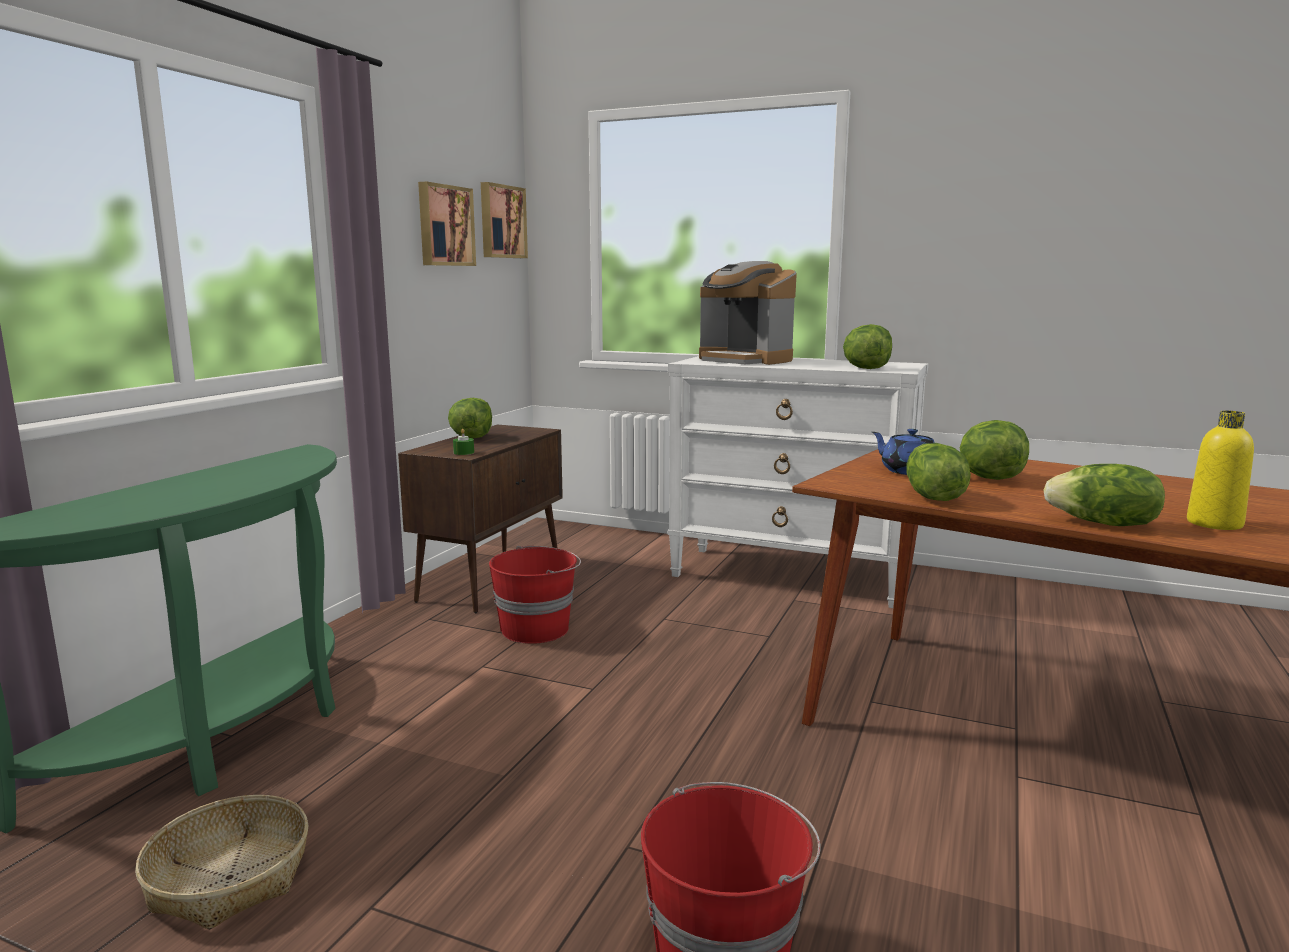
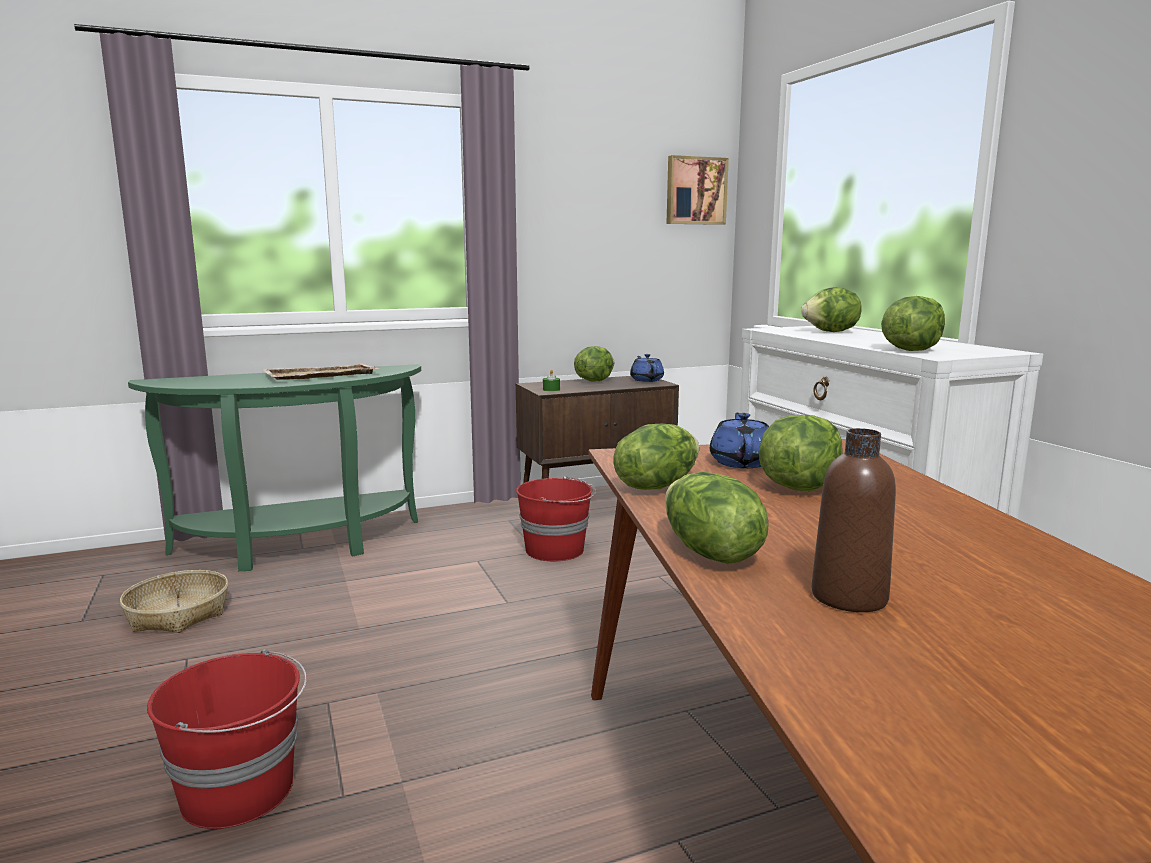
camera: 45 degrees right, 0 degrees up
(238, 476) = (320, 375): none -> beige tray
(444, 226) = (615, 197): picture -> none
(517, 429) = (646, 380): none -> blue teapot
(745, 360) = (831, 332): coffee machine -> lettuce
(1214, 523) = (849, 597): yellow bottle -> brown bottle

